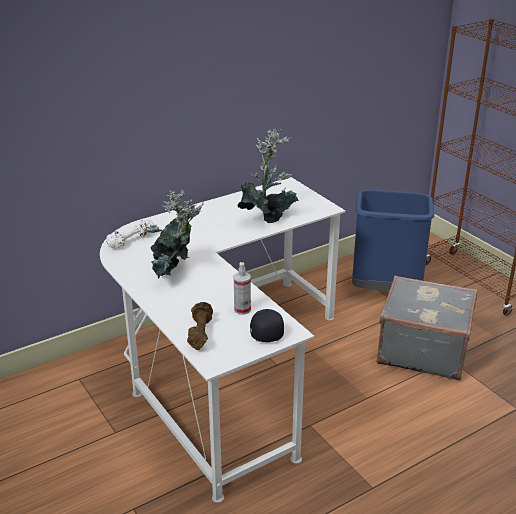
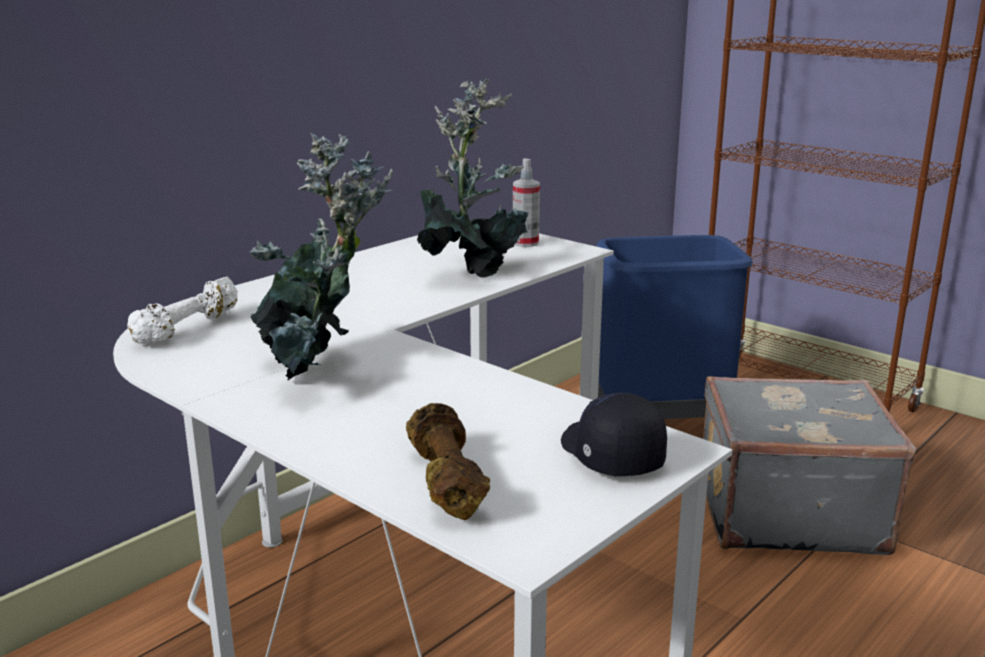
camera: 15 degrees left, 10 degrees down
(242, 309) = (523, 420): spray bottle -> spray bottle (525, 243)

